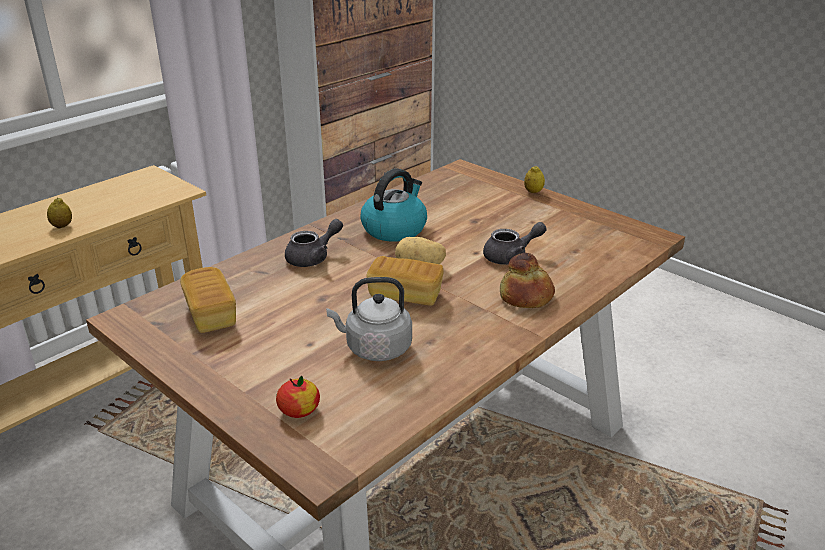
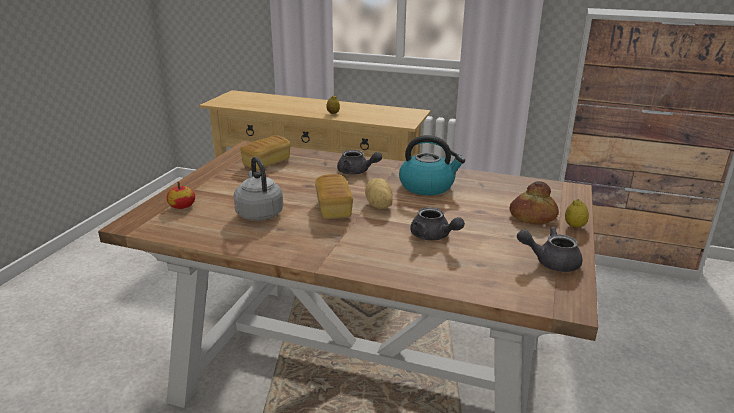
camera: 65 degrees right, 5 degrees down
(527, 296) = (374, 254): bread -> bread (532, 216)
(587, 221) = (550, 262): none -> grey teapot

